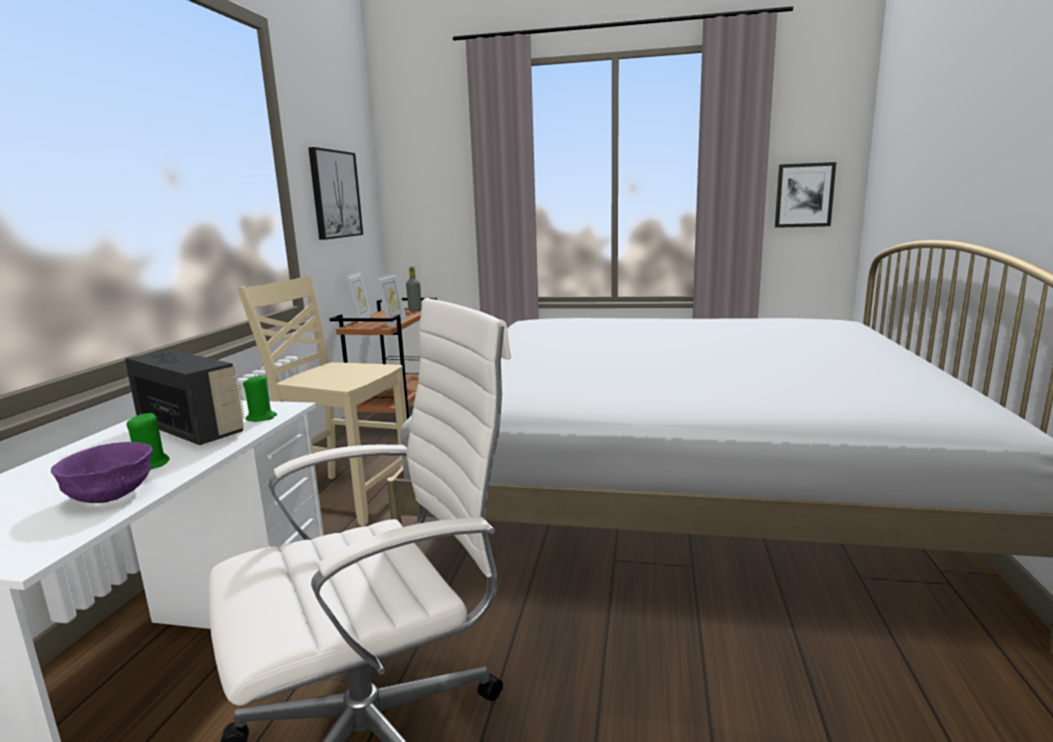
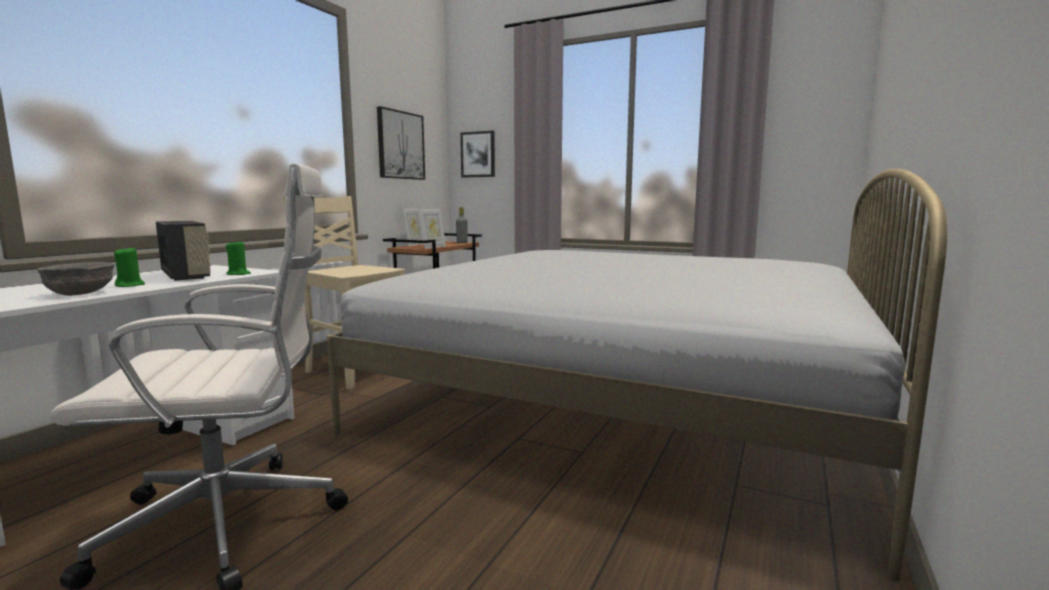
camera: 15 degrees right, 5 degrees down
(112, 494) = (81, 293): purple bowl -> grey bowl
(804, 195) = (803, 151): picture -> picture (478, 154)

